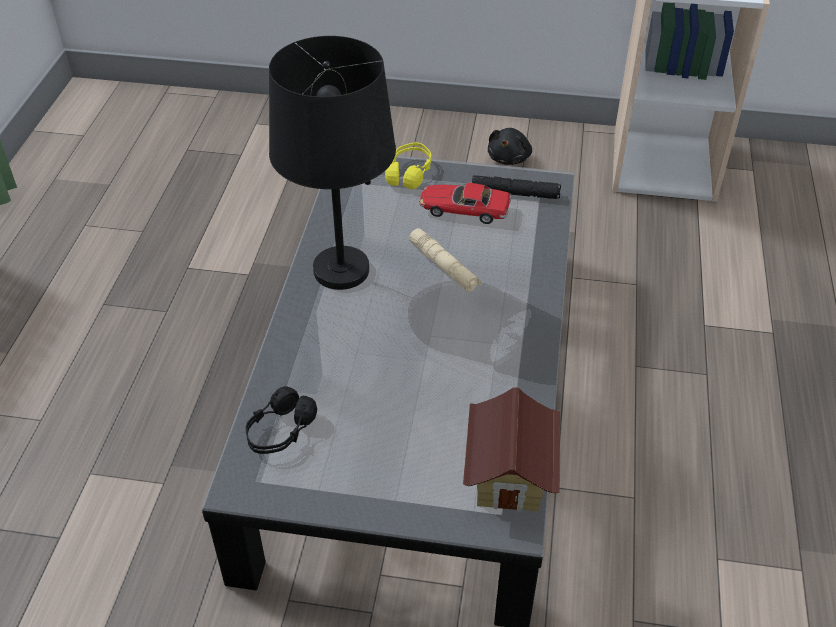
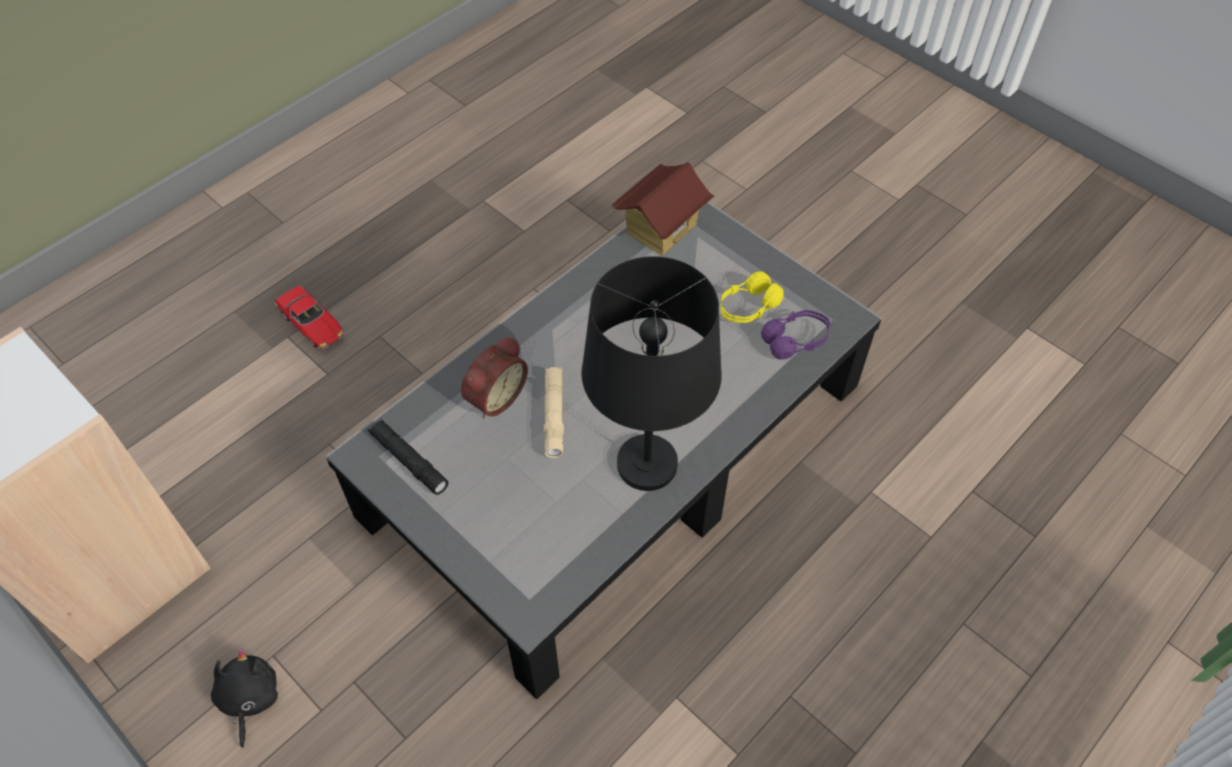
camera: 145 degrees left, 10 degrees up
(280, 431) = (795, 340): black headphones -> purple headphones
(409, 173) = (482, 555): yellow headphones -> yellow headphones (748, 307)
(464, 210) = (476, 469): toy car -> toy car (312, 324)
(502, 256) = (494, 396): none -> alarm clock
(509, 158) = (249, 699): black plush toy -> black plush toy turned 60 degrees counterclockwise

